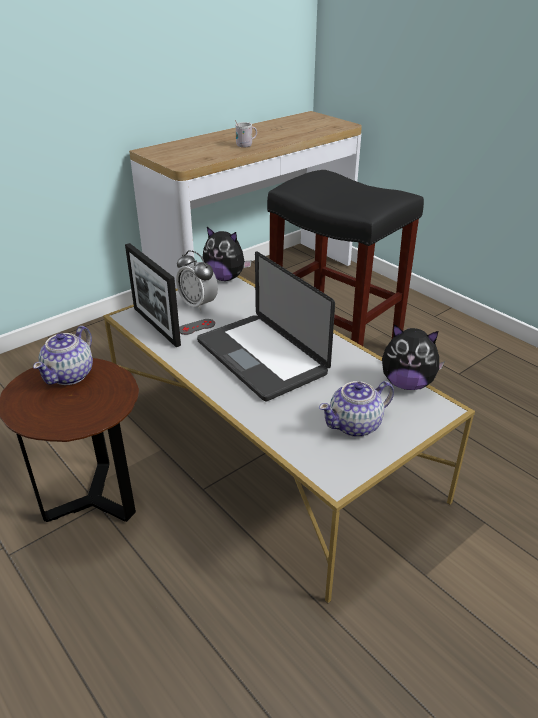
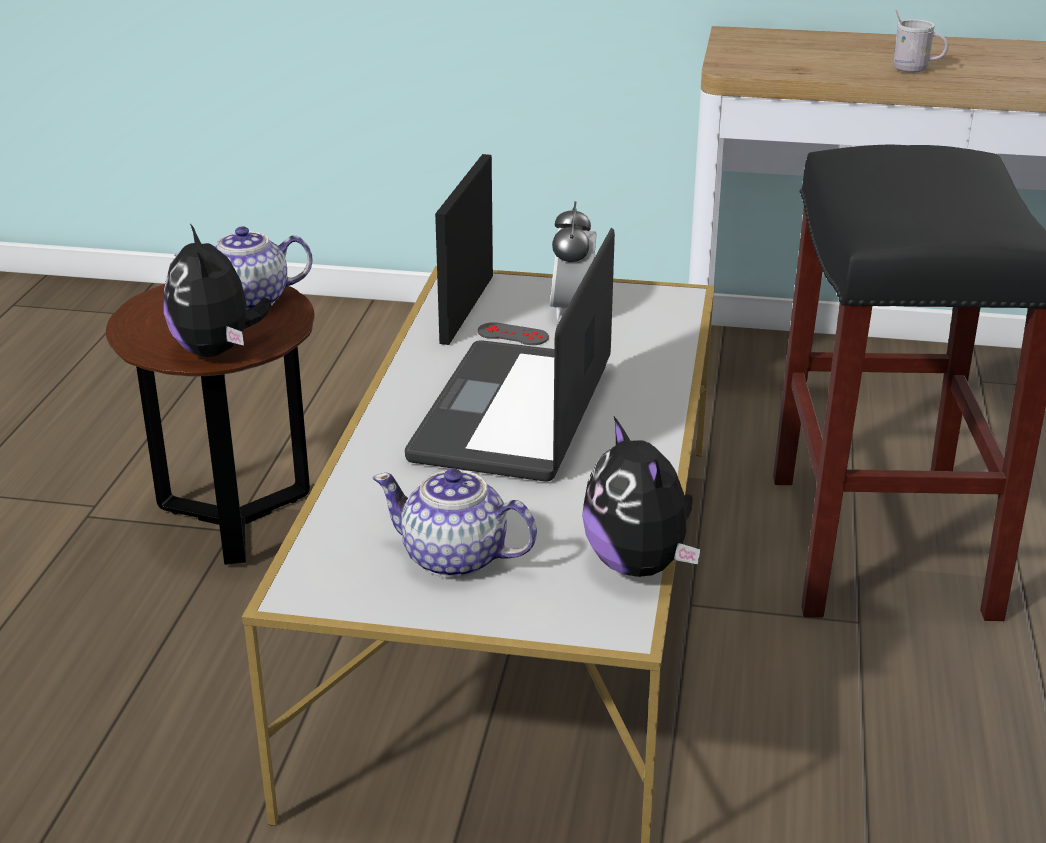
camera: 50 degrees right, 5 degrees down
(225, 278) = (683, 294): plush toy -> plush toy (217, 351)

